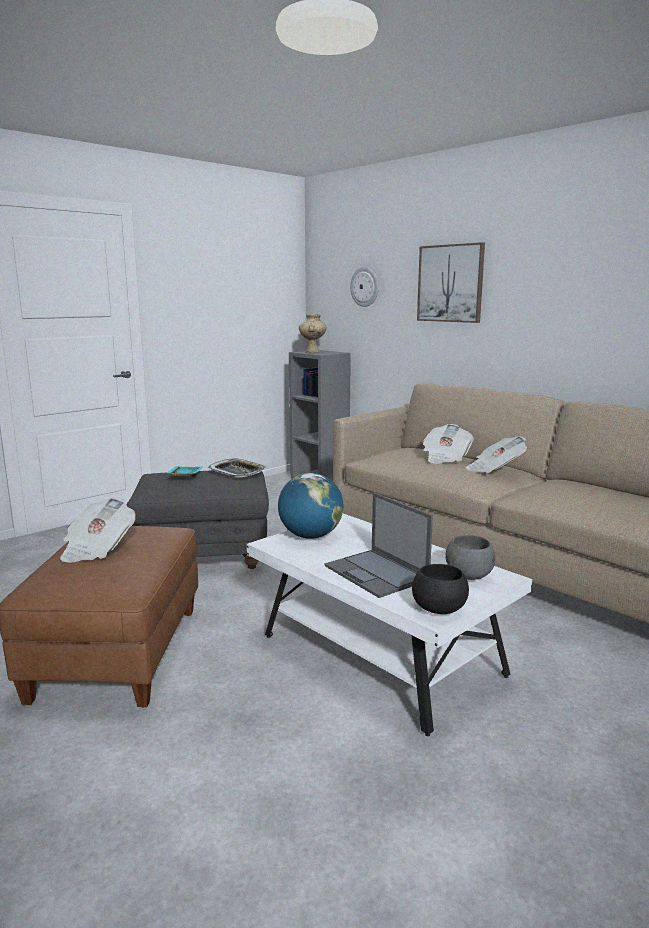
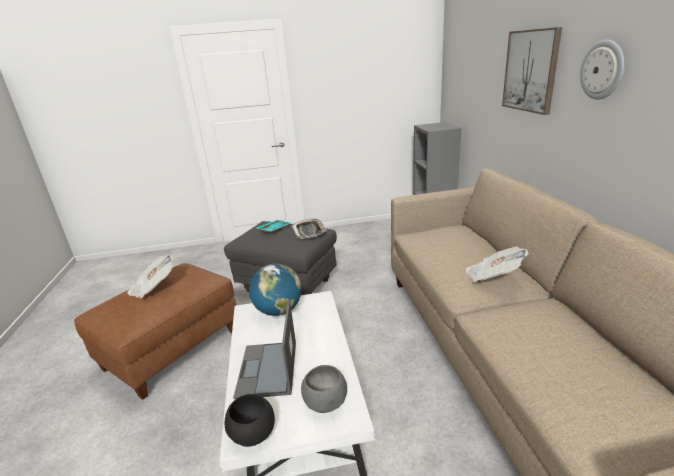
camera: 35 degrees right, 10 degrees up
(313, 352) = (432, 125): beige vase -> none
(365, 287) = (474, 69): wall clock -> wall clock (602, 70)
(445, 458) = (467, 250): newspaper -> none

